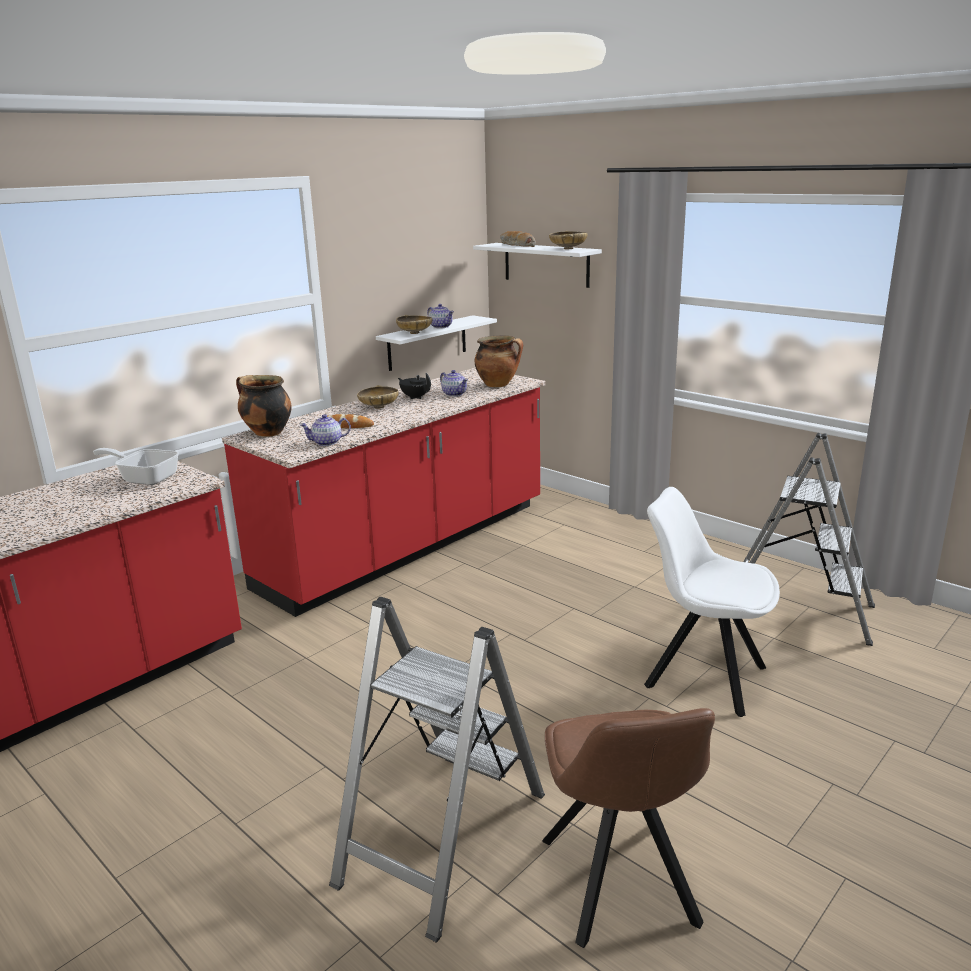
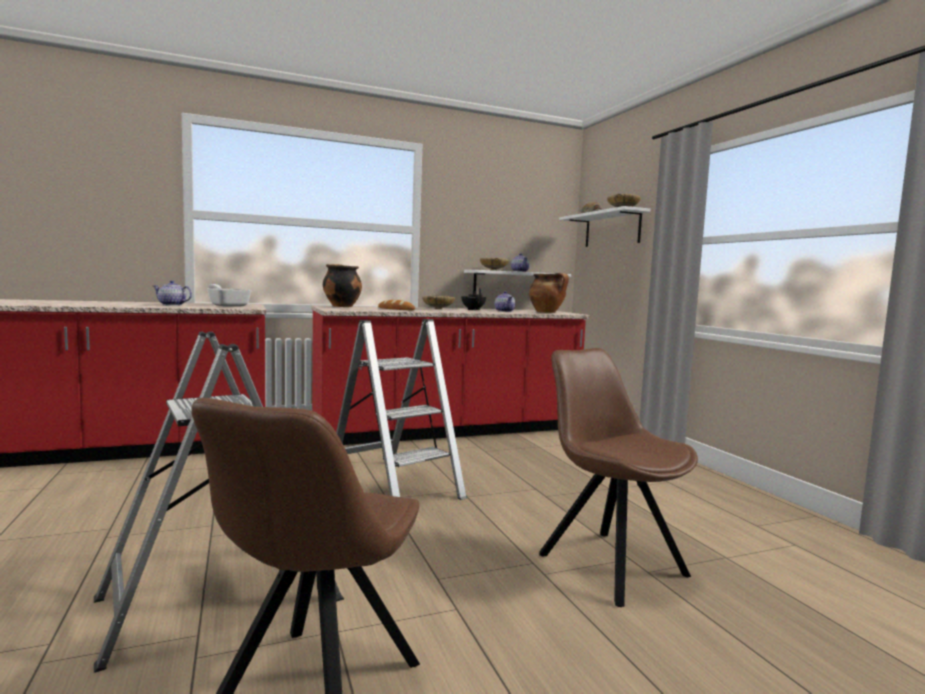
camera: 25 degrees right, 15 degrees down
(327, 443) = (367, 310): teapot -> teapot (172, 305)
(704, 677) = (610, 564): white chair -> brown chair
(795, 609) = (774, 542): grey step ladder -> grey step ladder (393, 484)

